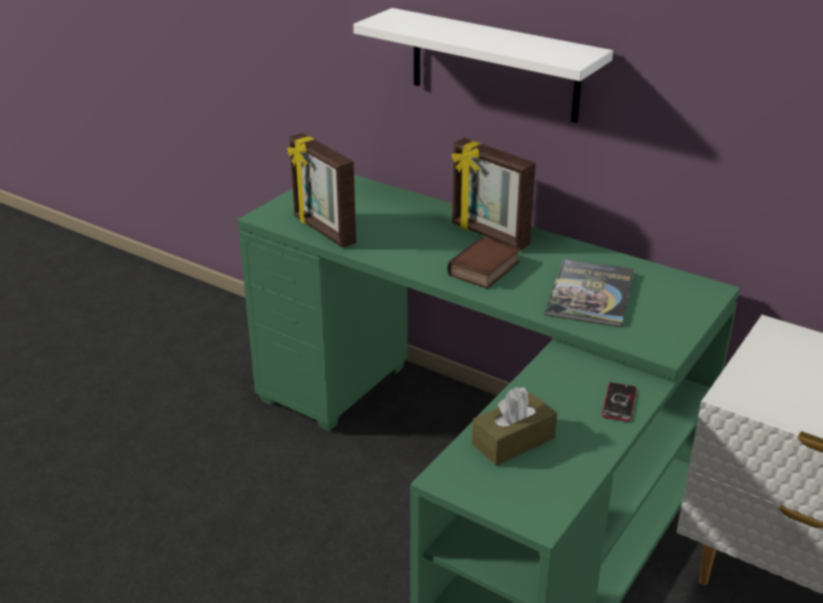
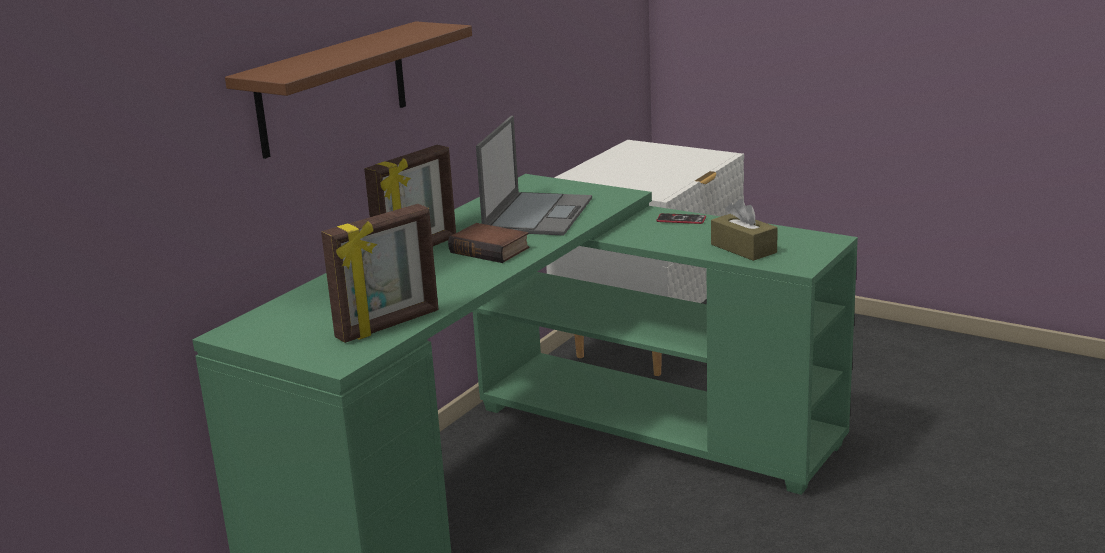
camera: 90 degrees left, 10 degrees down
(494, 65) = (333, 89): white shelf -> brown shelf
(590, 294) = (538, 214): book -> laptop

